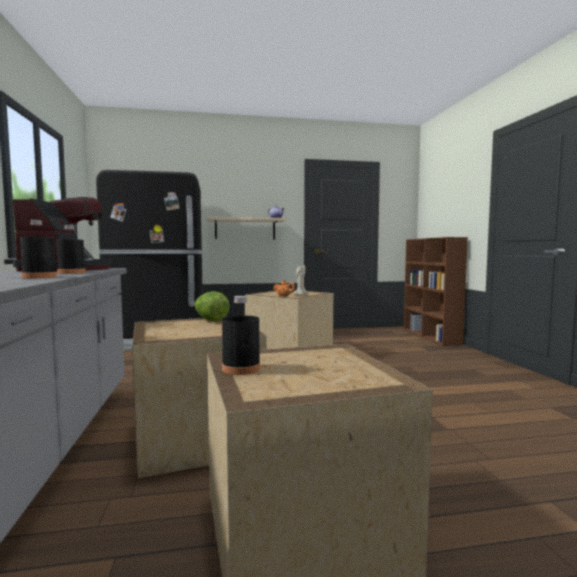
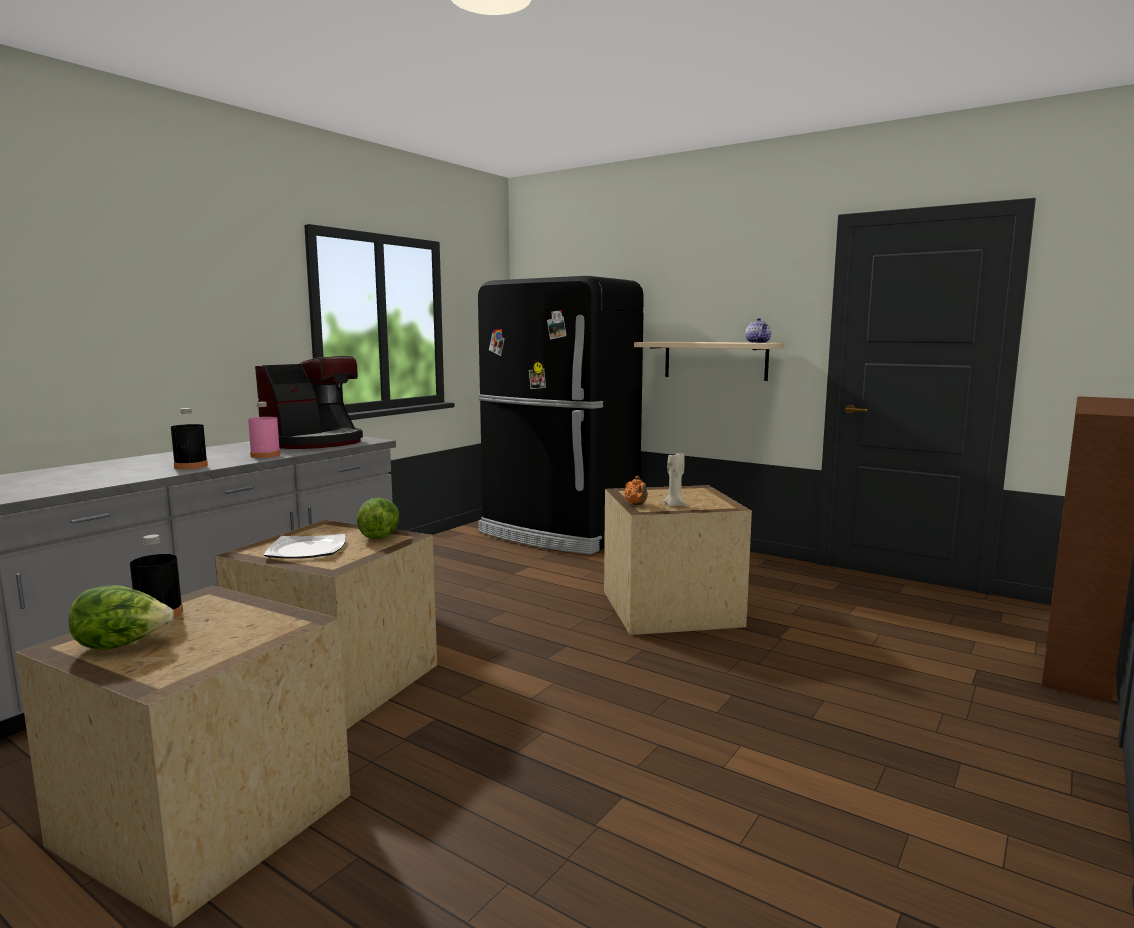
camera: 45 degrees right, 5 degrees up
(71, 273) = (265, 455): black bottle -> pink bottle
(193, 331) = (307, 550): none -> plate
(293, 383) = (123, 645): none -> lettuce

